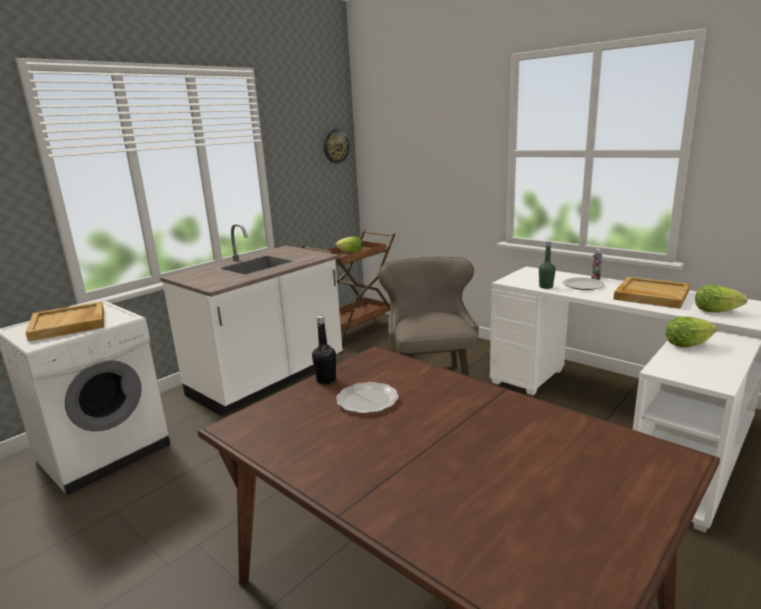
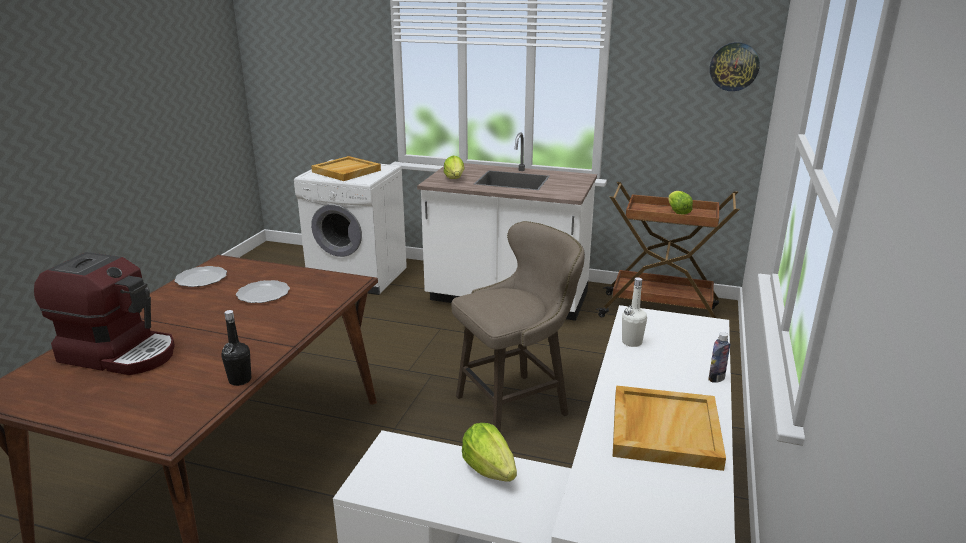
camera: 65 degrees right, 5 degrees up
(326, 380) = (296, 273): black bottle -> black bottle (240, 380)
(477, 501) = (120, 353): none -> coffee machine
(546, 287) = (632, 342): green bottle -> white bottle
(583, 285) = (666, 369): plate -> plate (202, 278)
(715, 311) = (623, 492): lettuce -> lettuce (454, 178)

